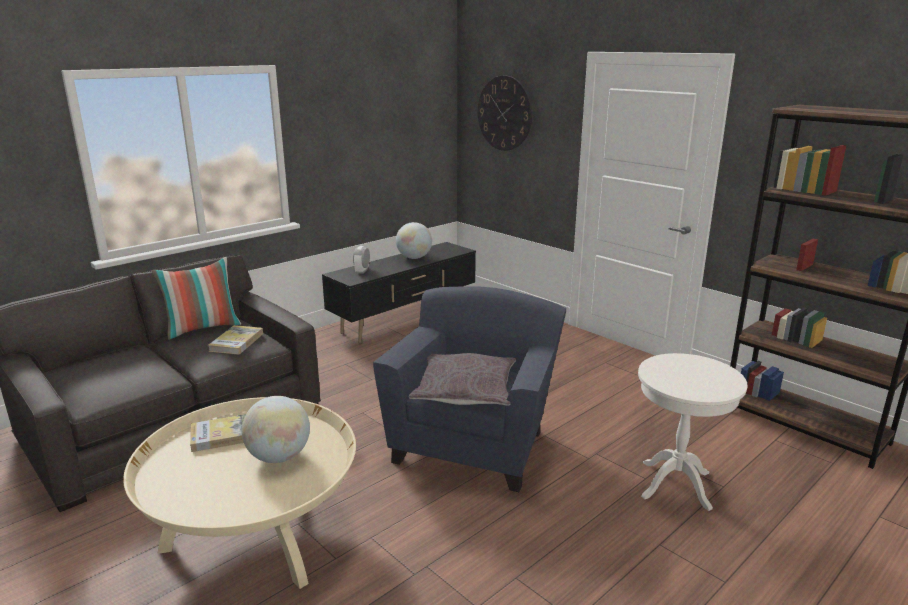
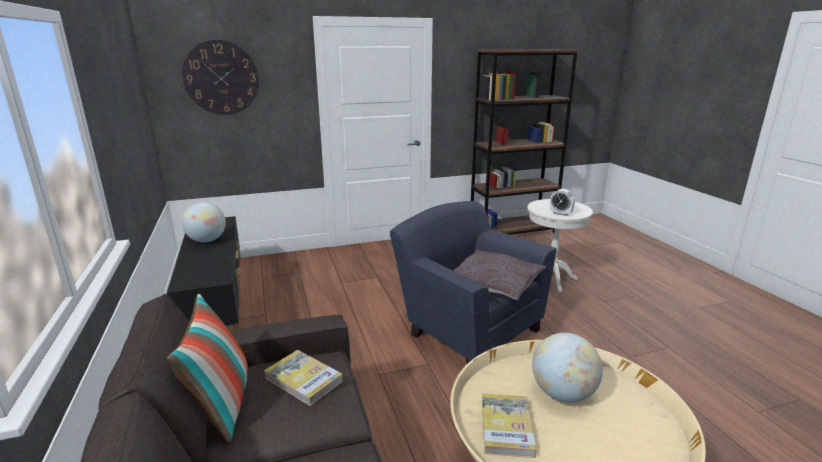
camera: 65 degrees left, 0 degrees up
(362, 271) = (199, 269): alarm clock -> alarm clock (560, 213)

